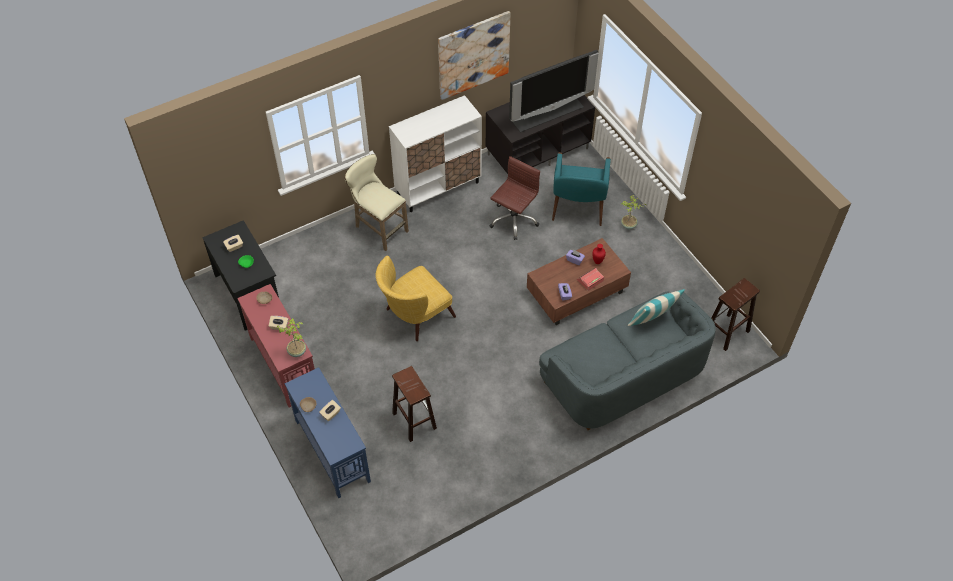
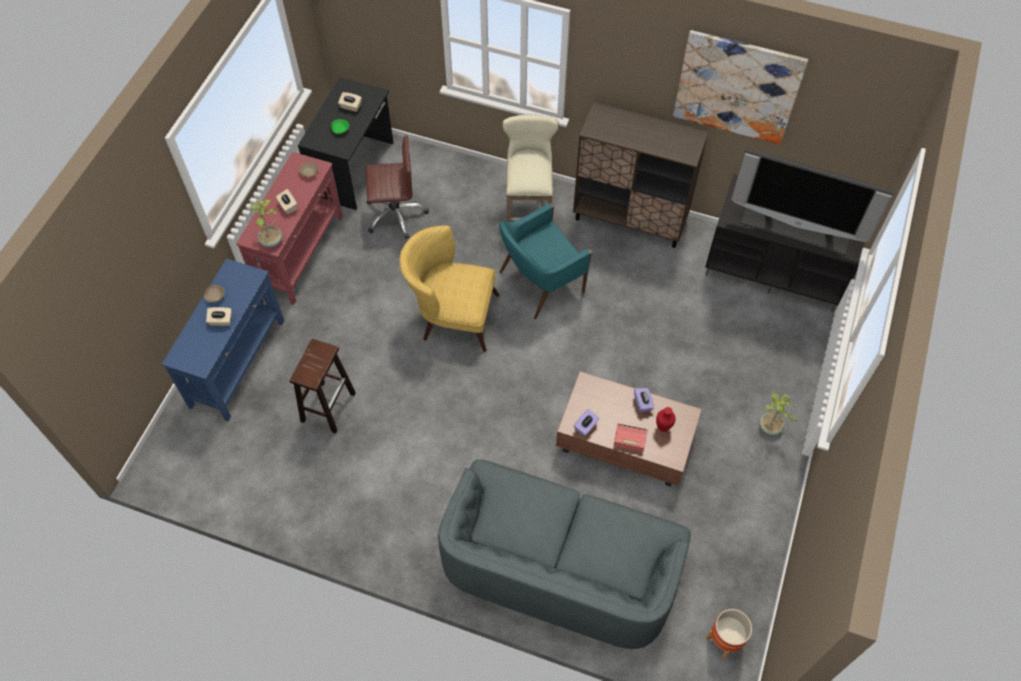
camera: 50 degrees right, 5 degrees up
(438, 188) = (630, 219): white cabinet -> brown cabinet
(513, 220) = (660, 313): brown office chair -> brown office chair (395, 214)
(578, 208) = (740, 361): turquoise armchair -> turquoise armchair (539, 283)
(652, 320) = (627, 540): pillow -> none
(726, 332) = (724, 641): brown stool -> planter

